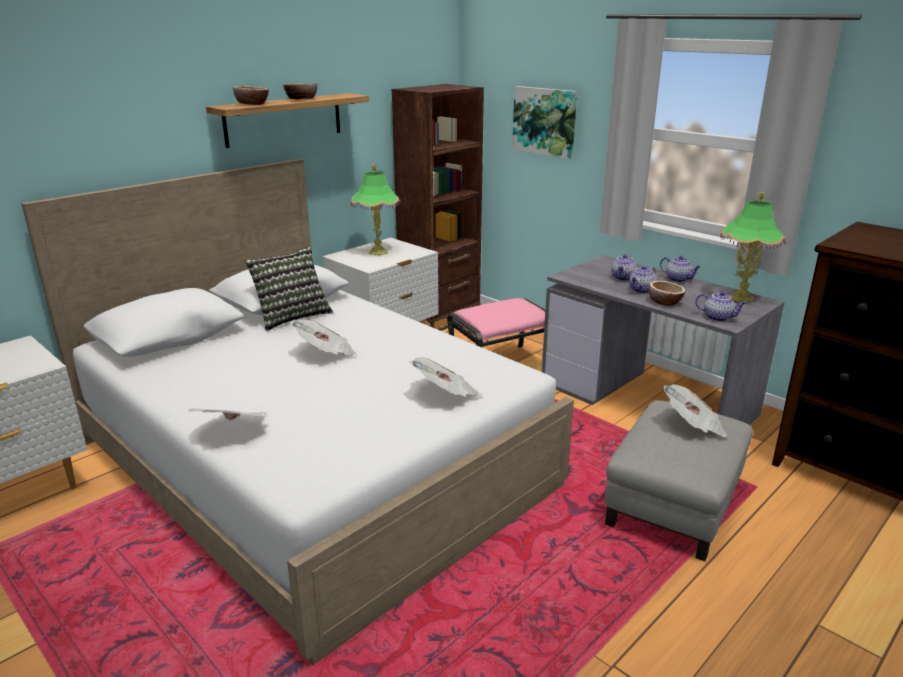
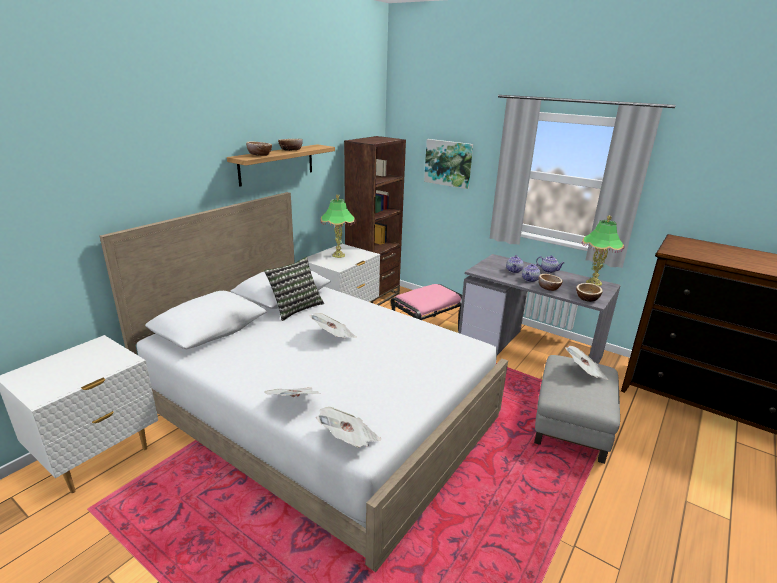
camera: 10 degrees left, 0 degrees up
(446, 394) = (432, 364): newspaper -> newspaper (349, 440)
(718, 317) = (587, 298): teapot -> bowl

